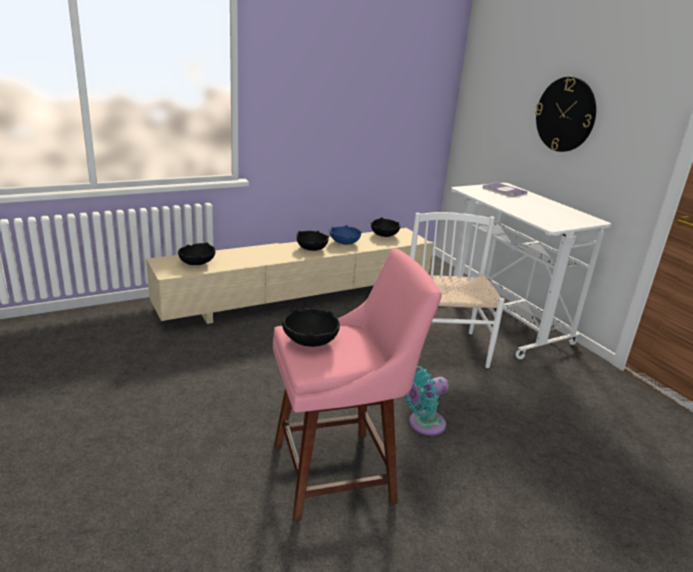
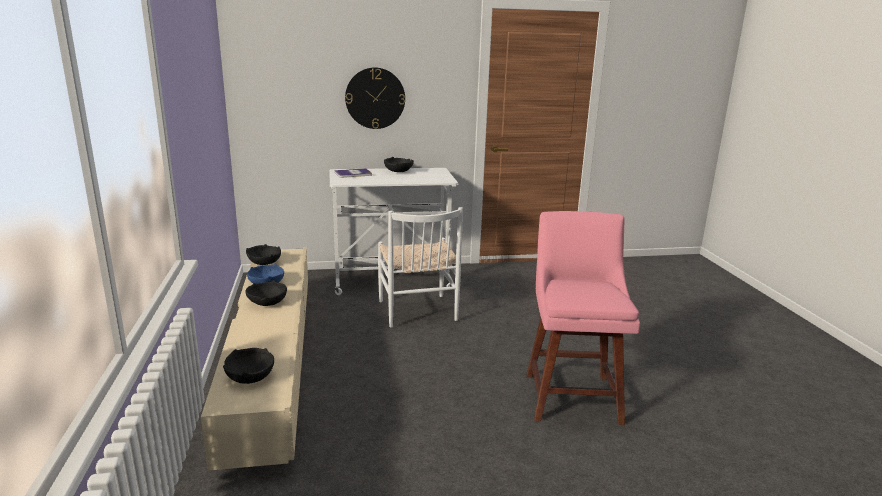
camera: 70 degrees left, 5 degrees down
(311, 340) = (579, 297): black bowl -> black bowl (398, 171)
(423, 424) = (521, 347): turquoise fan -> none
(442, 346) = (418, 313): white chair -> white chair turned 120 degrees counterclockwise

